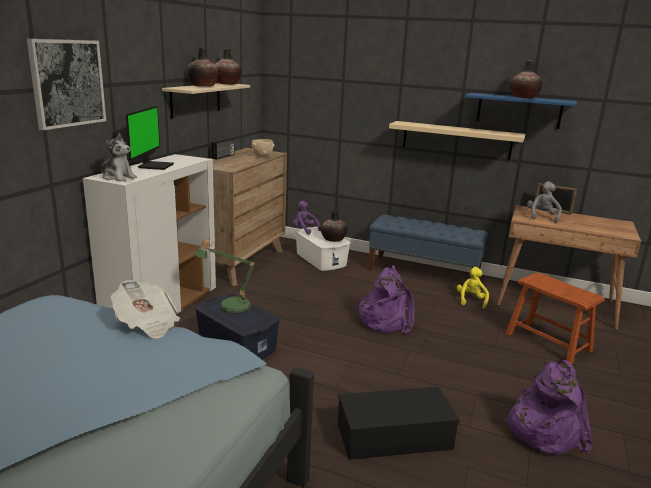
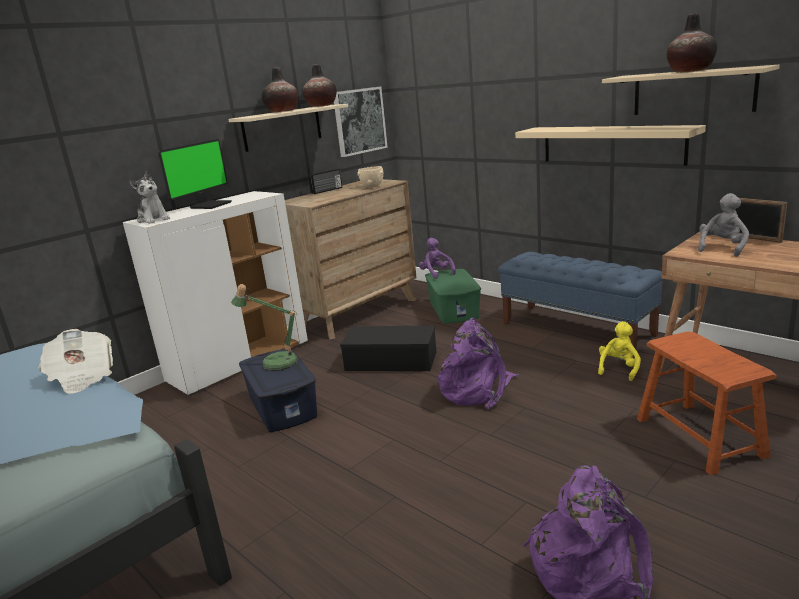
camera: 25 degrees right, 0 degrees up
(67, 83) = (94, 124): picture -> picture (359, 121)
(321, 259) = (454, 309): white storage box -> green storage box
(333, 239) = (462, 284): vase -> none
(395, 435) = (374, 540): black storage box -> black storage box (392, 360)
(519, 110) = (693, 92): blue shelf -> beige shelf

